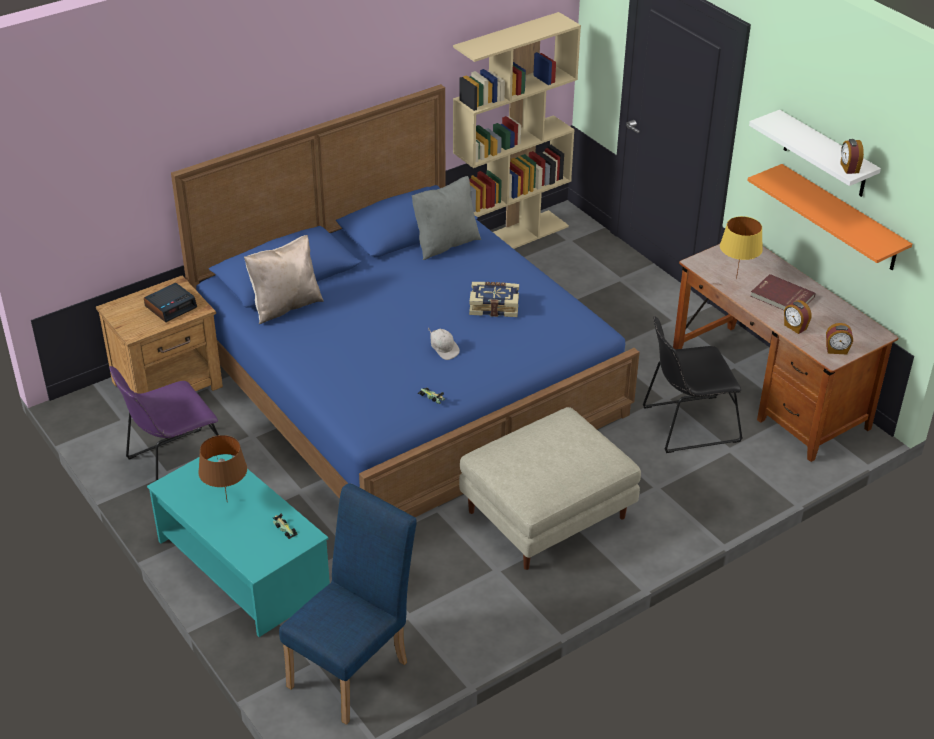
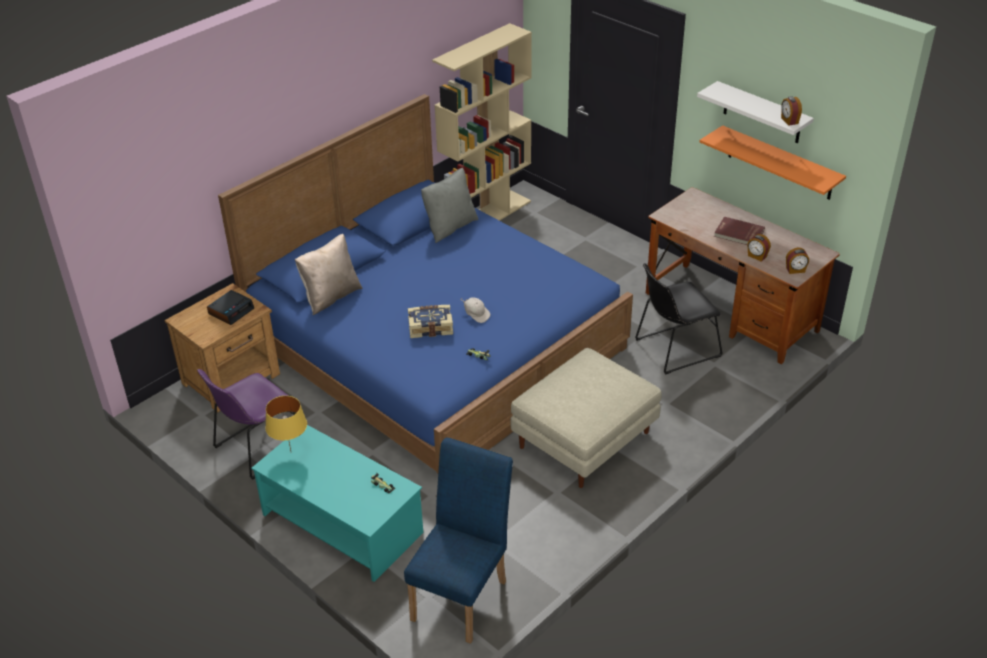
camera: 10 degrees left, 0 degrees up
(226, 502) = (325, 470): brown table lamp -> none
(494, 306) = (506, 272): book -> book (430, 326)
(736, 279) = (698, 224): yellow table lamp -> yellow table lamp (291, 452)

